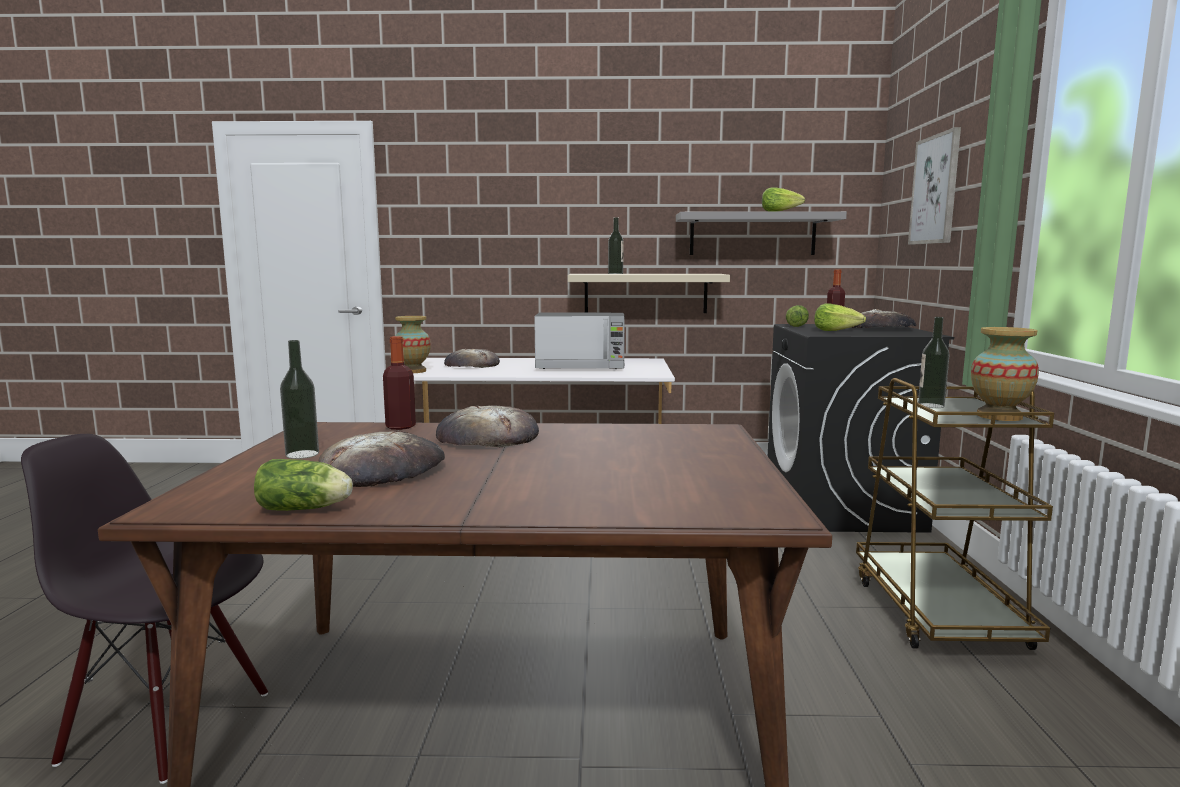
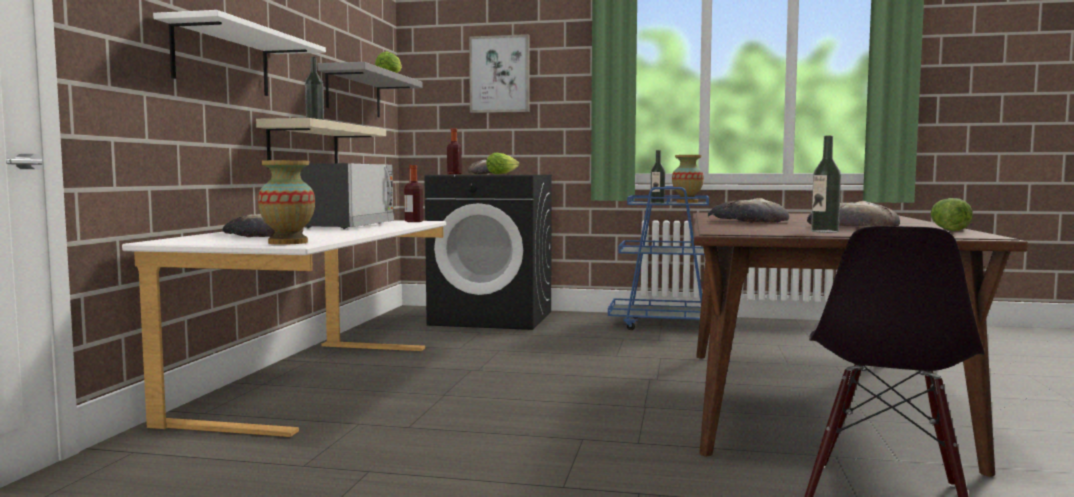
camera: 80 degrees left, 5 degrees down
(400, 427) = (719, 226): bottle -> bottle (414, 221)
(529, 234) = (222, 60): none -> white shelf
(797, 325) = (450, 174): lettuce -> none
(938, 612) = (667, 325): brown cart -> blue cart

